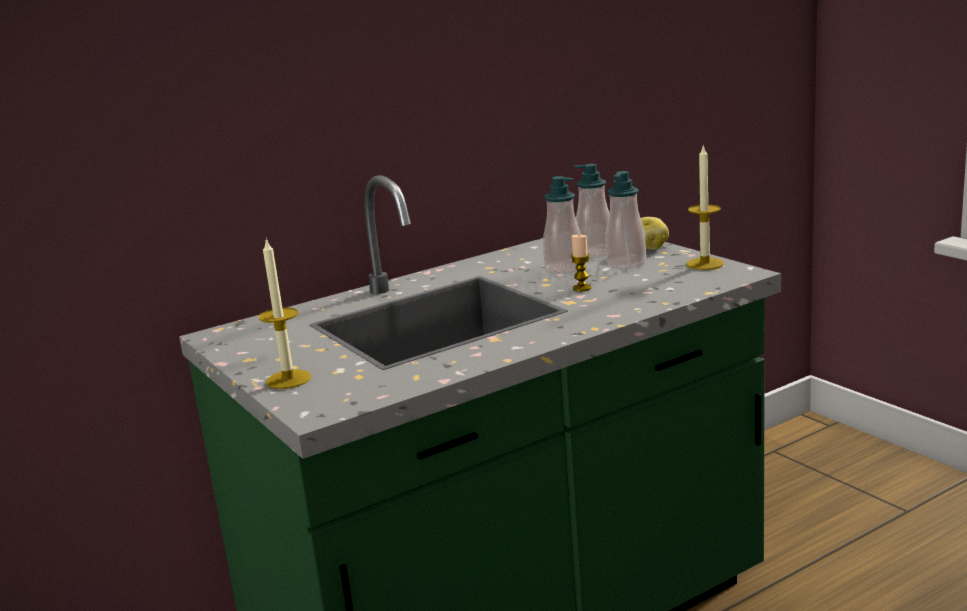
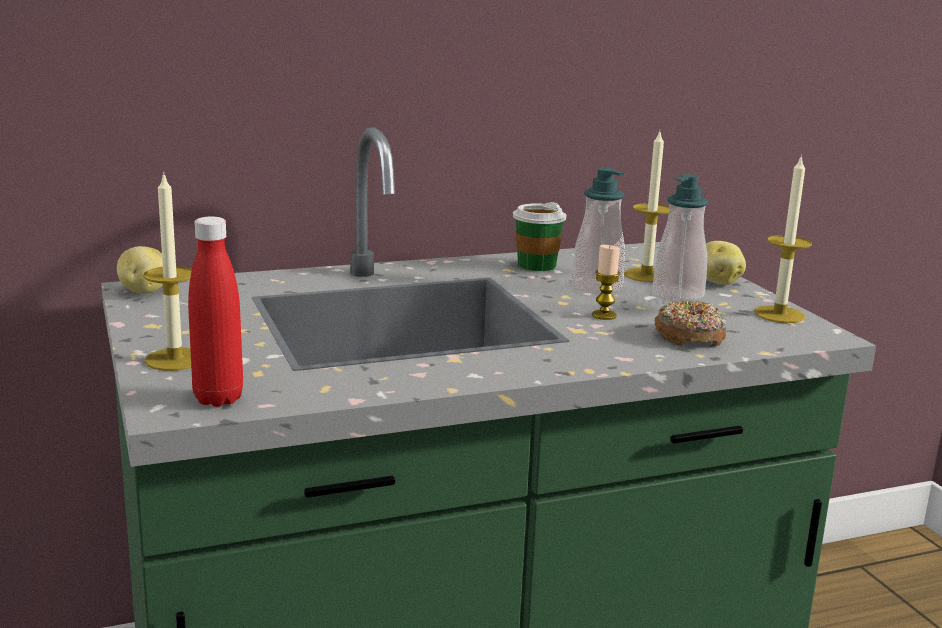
camera: 10 degrees right, 0 degrees up
(220, 336) = (144, 291): none -> potato
(344, 399) = (218, 398): none -> red bottle
(509, 260) = (536, 265): none -> cup
(594, 253) = (646, 275): soap dispenser -> candle
(650, 291) = (689, 336): none -> donut

